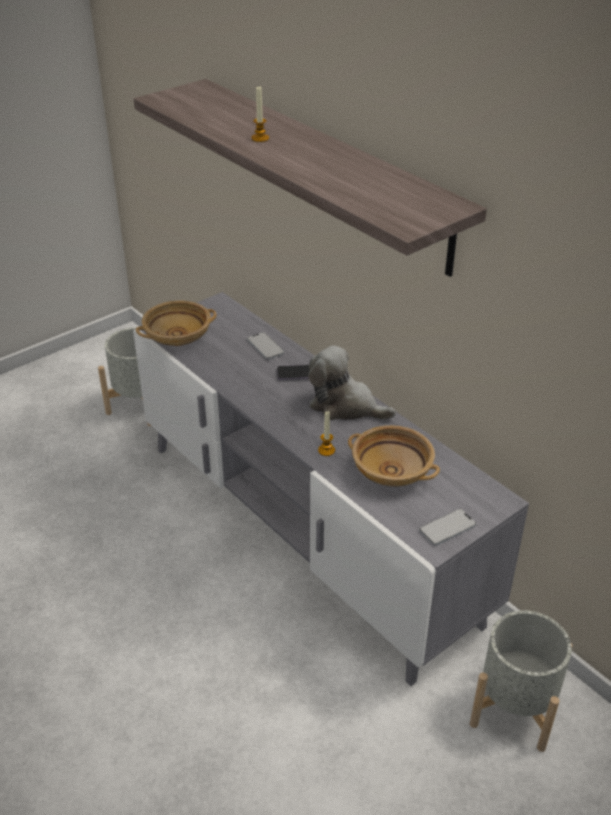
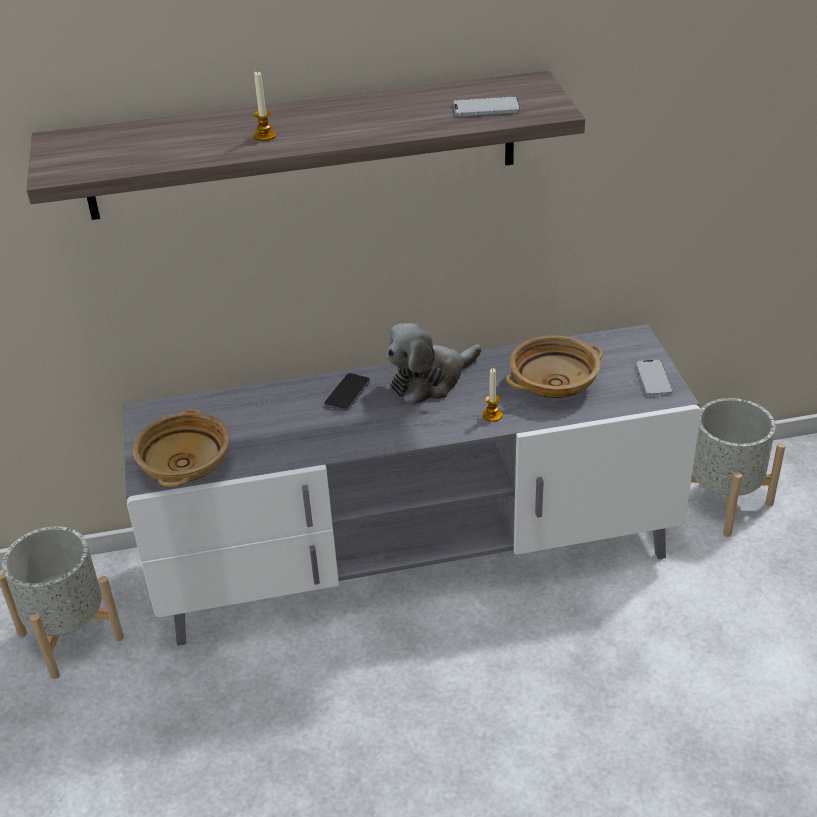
camera: 60 degrees left, 0 degrees up
(265, 347) = (274, 403): phone -> phone (486, 108)

